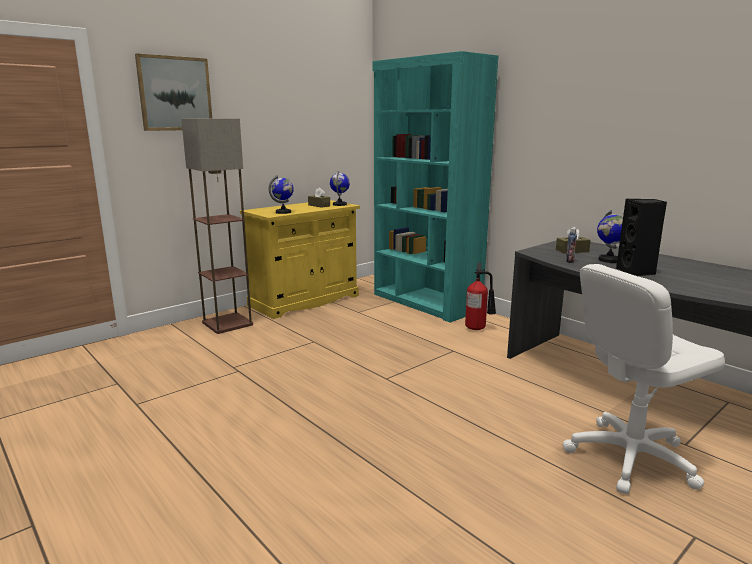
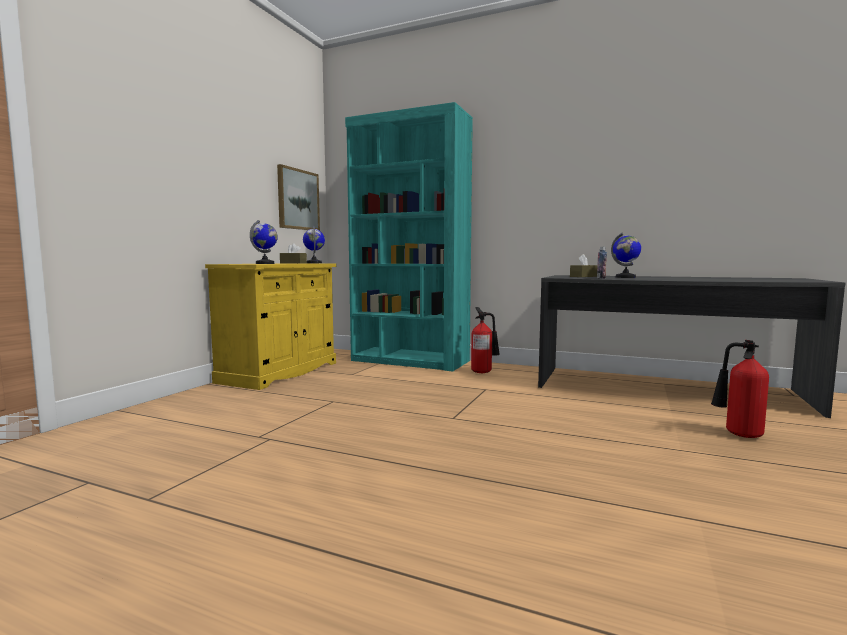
camera: 25 degrees left, 10 degrees down
(175, 94) = (132, 108): picture -> picture (298, 199)
(228, 324) = (205, 400): floor lamp -> none
(630, 457) = (737, 435): white office chair -> fire extinguisher
(636, 272) = (665, 278): black speaker -> none

